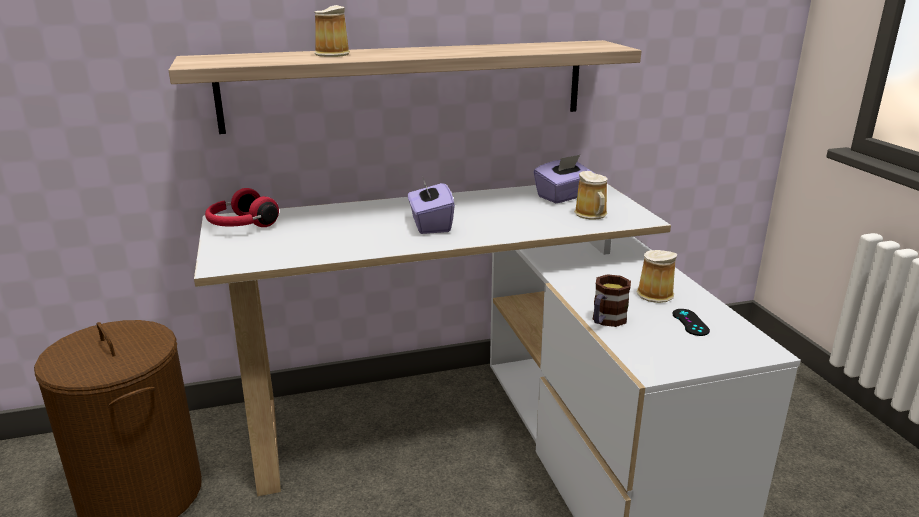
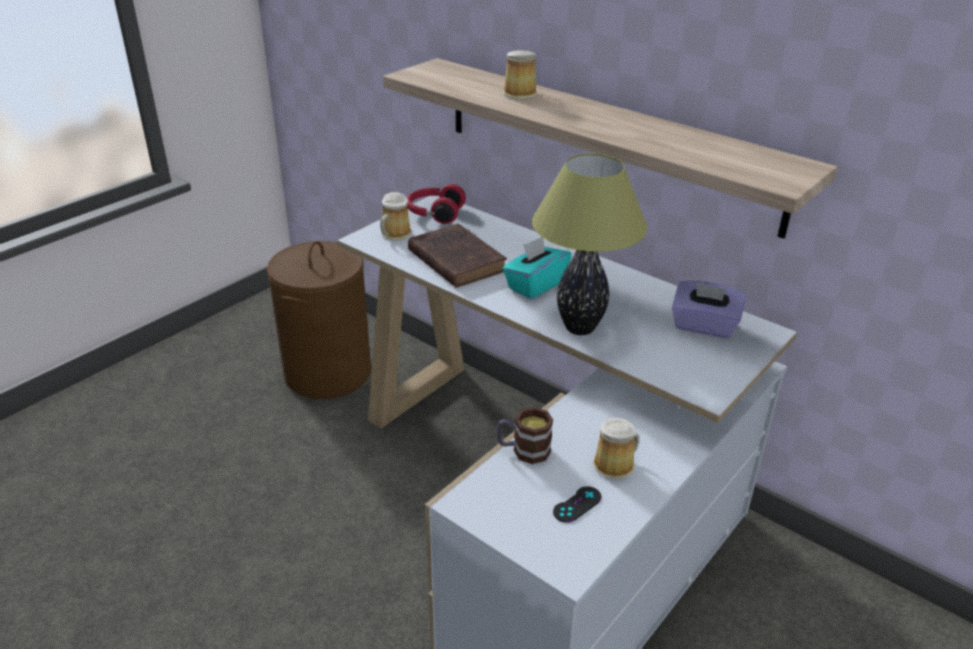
camera: 55 degrees right, 10 degrees up
(337, 240) = (455, 260): none -> brown book
(430, 225) = (535, 285): purple tissue box -> turquoise tissue box
(515, 229) = (580, 328): none -> table lamp
(591, 215) = (675, 358): mug -> mug (394, 234)

